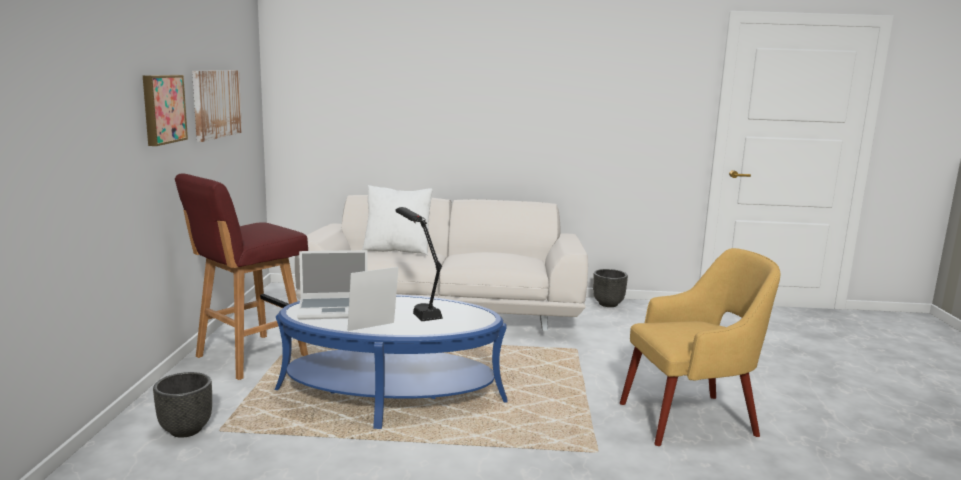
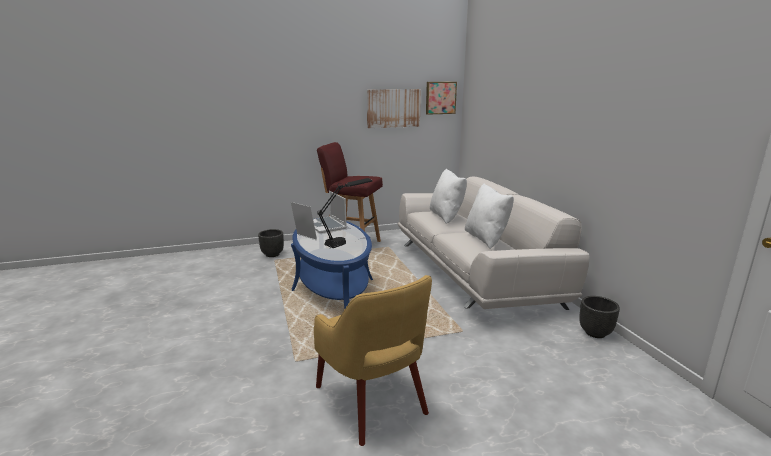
camera: 70 degrees right, 5 degrees up
(162, 109) = (332, 109): picture -> picture (440, 97)
(494, 253) = (486, 239): none -> white pillow

